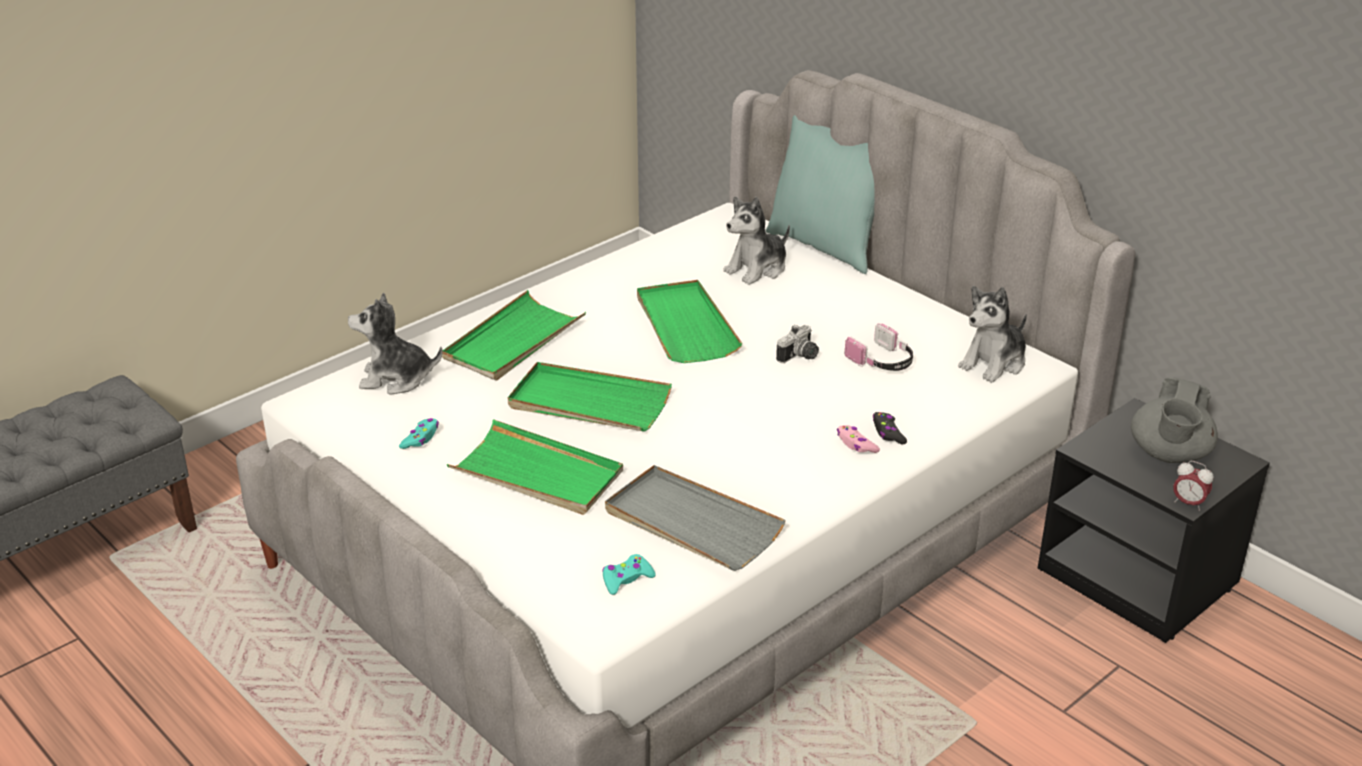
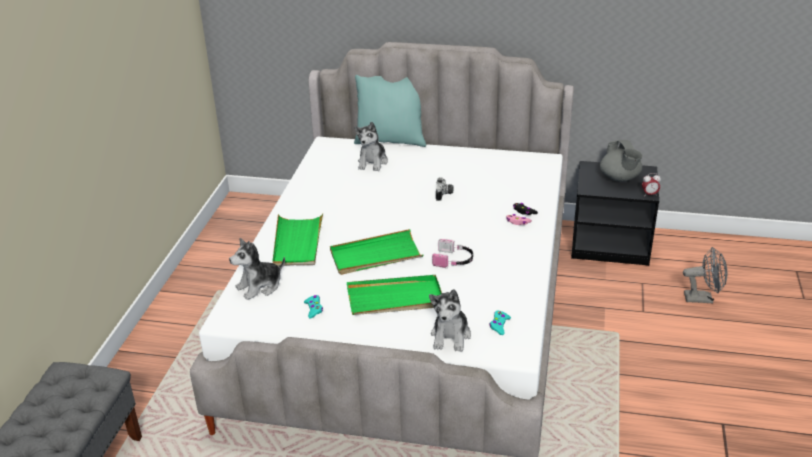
camera: 35 degrees left, 0 degrees up
(685, 325) = (373, 201): green tray -> none
(691, 523) = (494, 287): grey tray -> none
(882, 361) = (482, 182): headphones -> headphones (453, 260)
(994, 363) = (528, 164): plush toy -> plush toy (451, 336)
(1203, 744) = (703, 298): none -> grey fan

